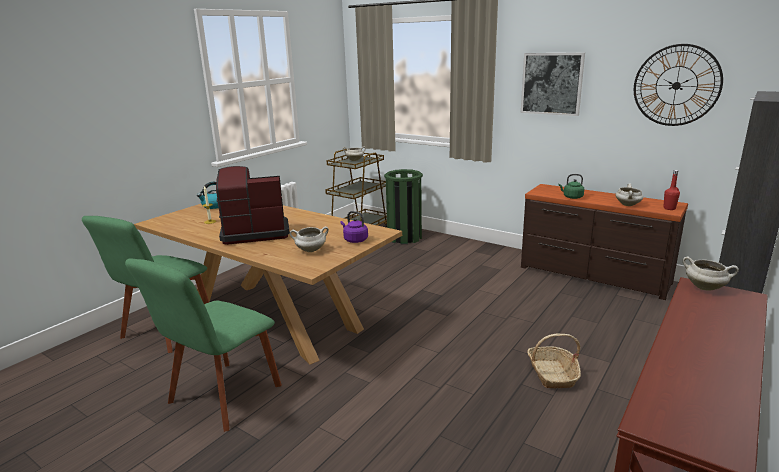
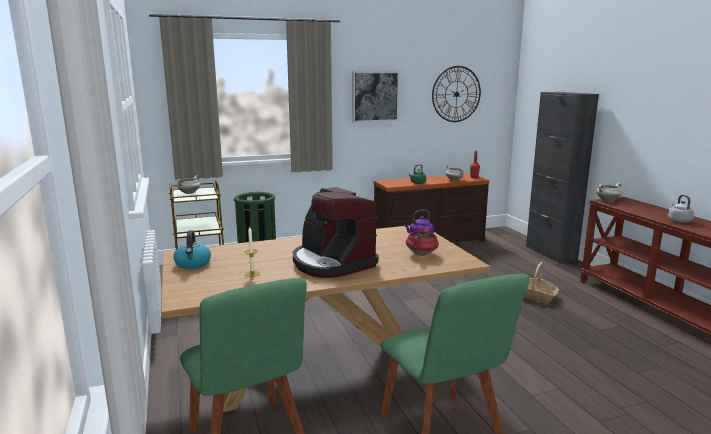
camera: 55 degrees left, 5 degrees down
(255, 232) = (332, 263): coffee machine -> coffee machine turned 60 degrees counterclockwise
(310, 250) = (421, 254): white cooking pot -> red cooking pot
(692, 351) = (678, 220): none -> grey kettle

